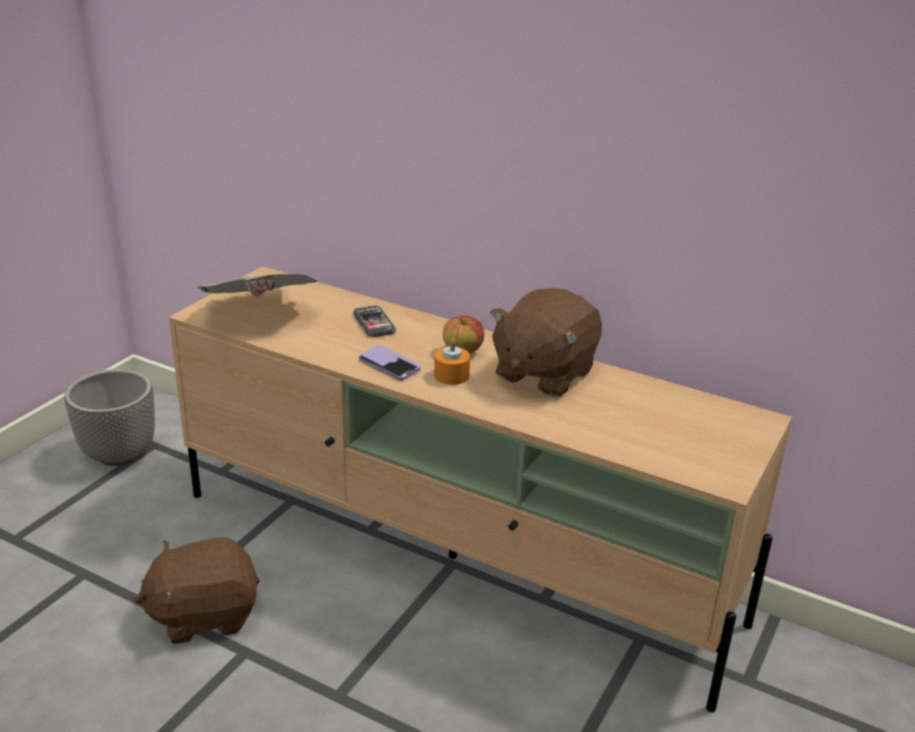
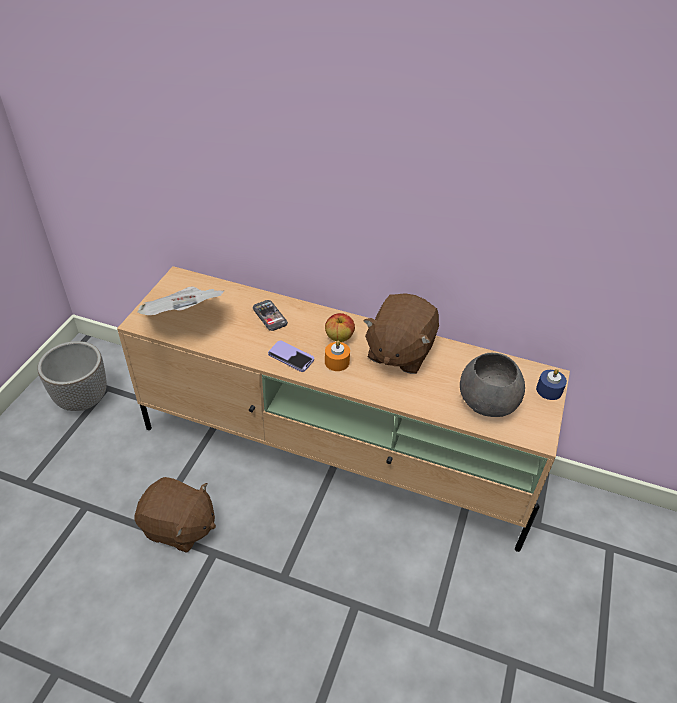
camera: 10 degrees left, 15 degrees up
(204, 615) = (179, 527): brown plush toy -> brown plush toy turned 135 degrees counterclockwise
(658, 437) = (488, 402): none -> grey bowl
(754, 433) = (549, 390): none -> blue candle

